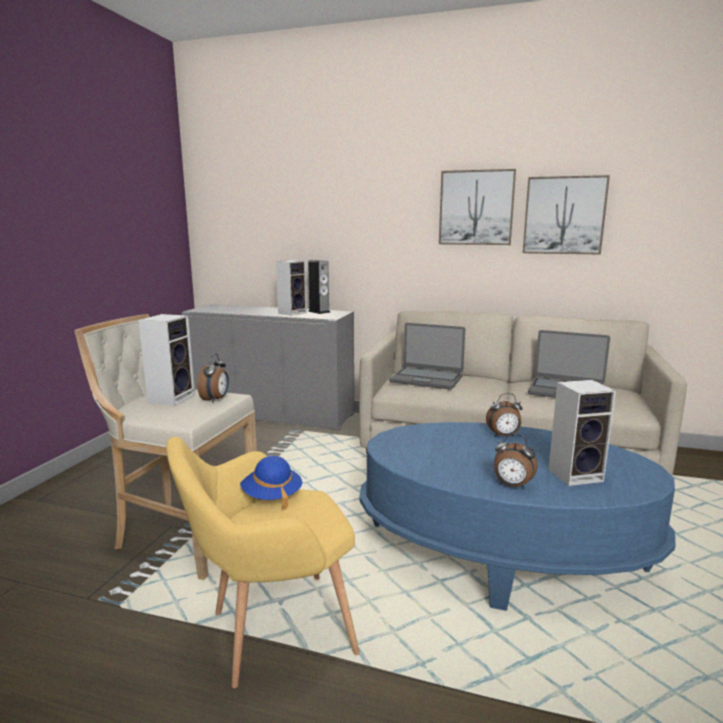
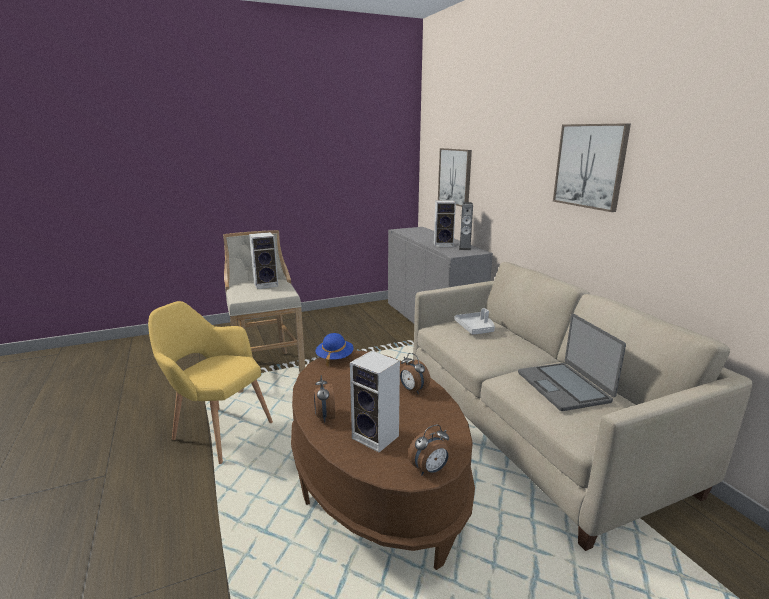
camera: 50 degrees right, 5 degrees up
(216, 400) = (277, 292): alarm clock -> alarm clock (430, 470)
(271, 496) = (233, 355): blue hat -> blue hat (334, 358)
(426, 379) = (475, 328): laptop -> grey tray
(501, 552) = (375, 480): blue coffee table -> brown coffee table
(564, 215) = (674, 184): picture -> picture (455, 176)

